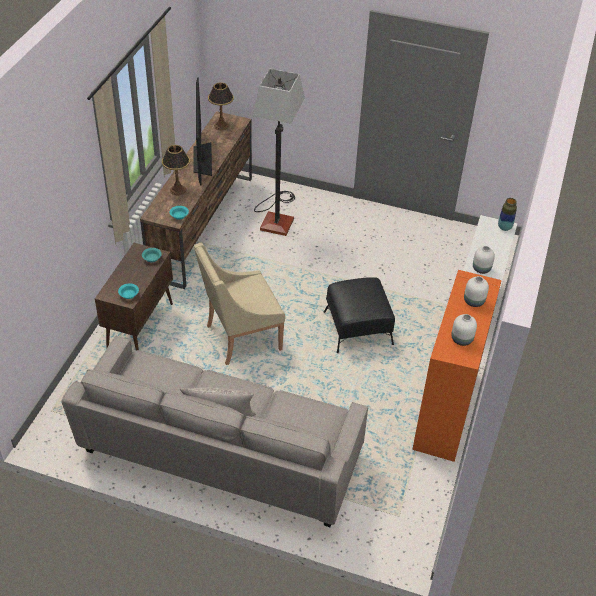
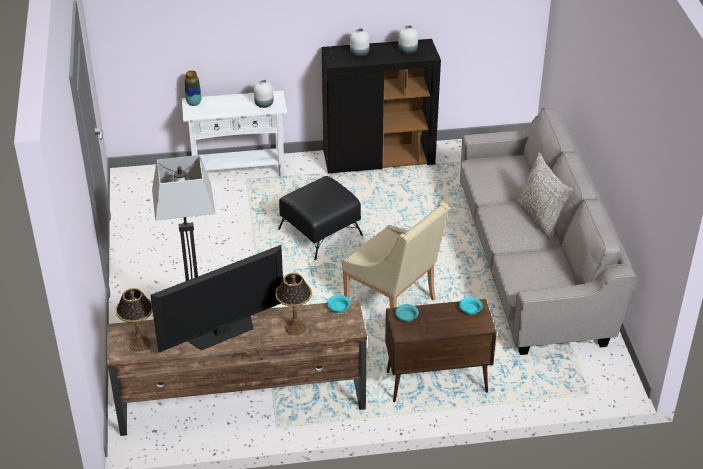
camera: 115 degrees left, 5 degrees down
(446, 412) = (379, 159): orange cabinet -> black cabinet

